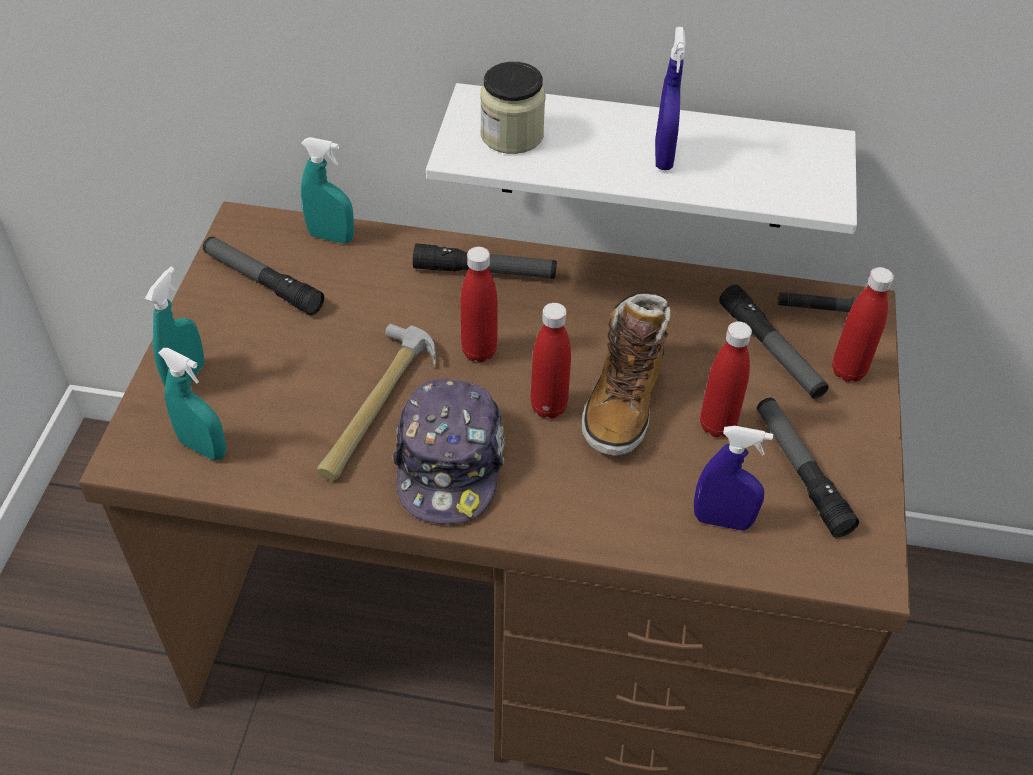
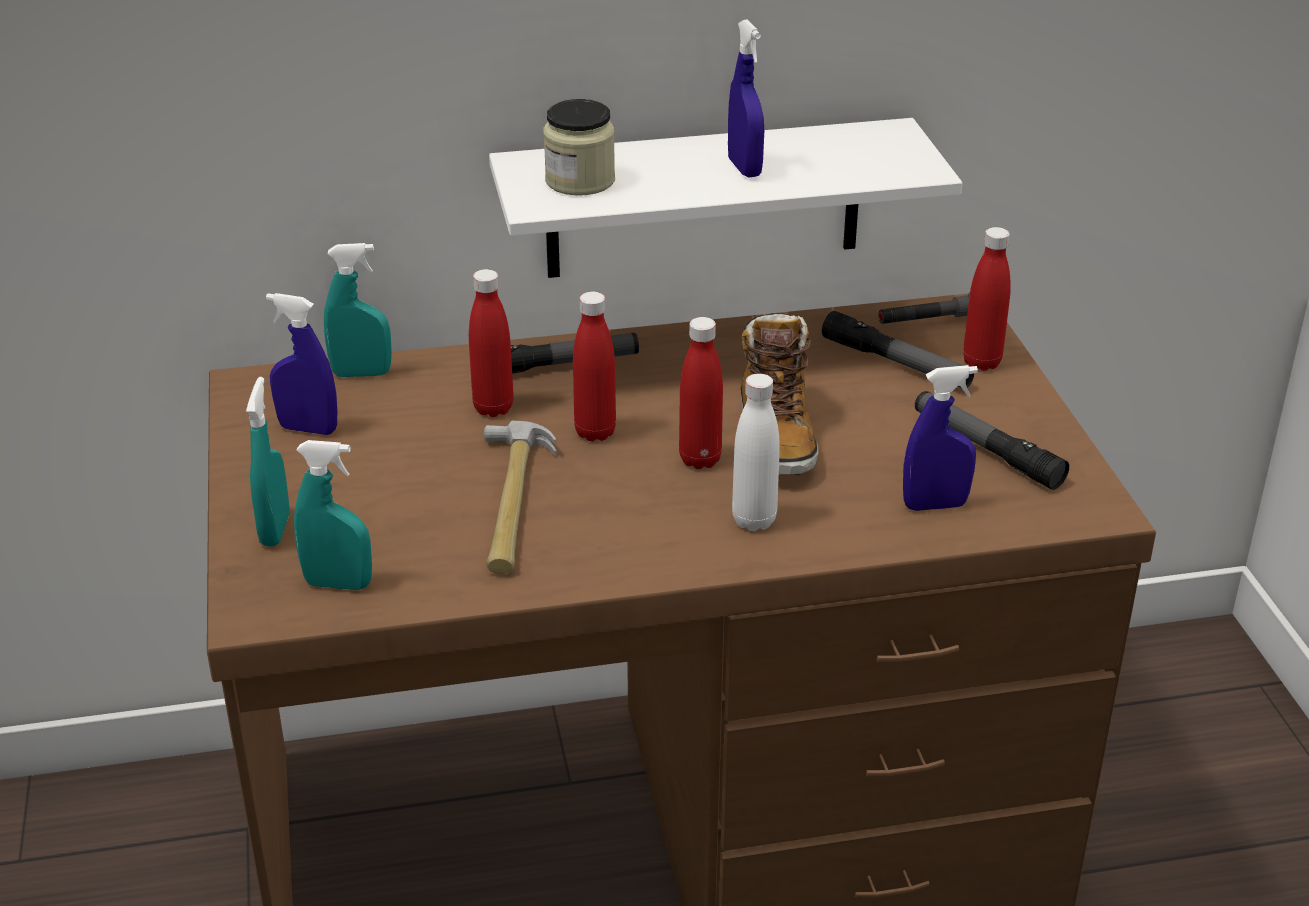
camera: 20 degrees left, 15 degrees down
(262, 282) = (308, 429): flashlight -> blue spray bottle
(450, 463) = (625, 529): cap -> none
(559, 487) = (754, 520): none -> white bottle
(717, 425) = (881, 433): red bottle -> red bottle (493, 408)

